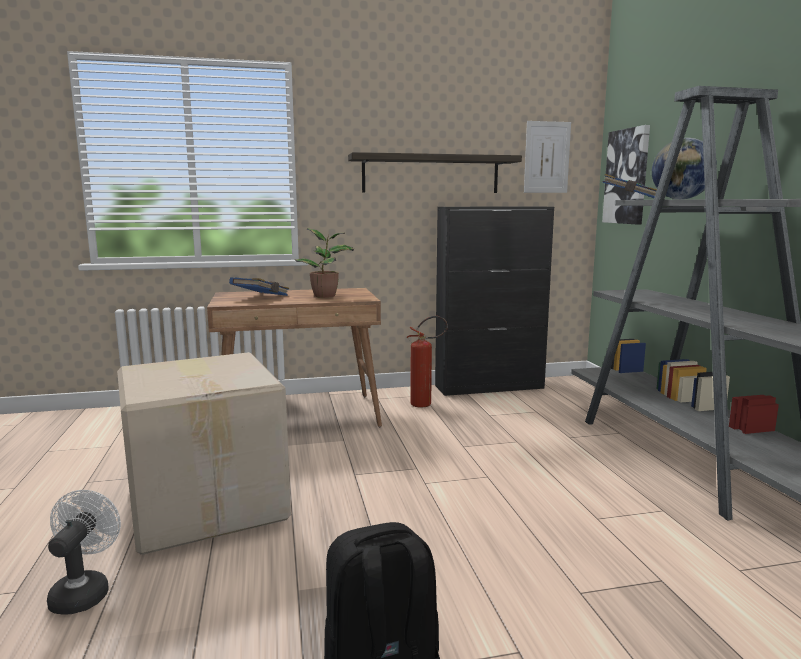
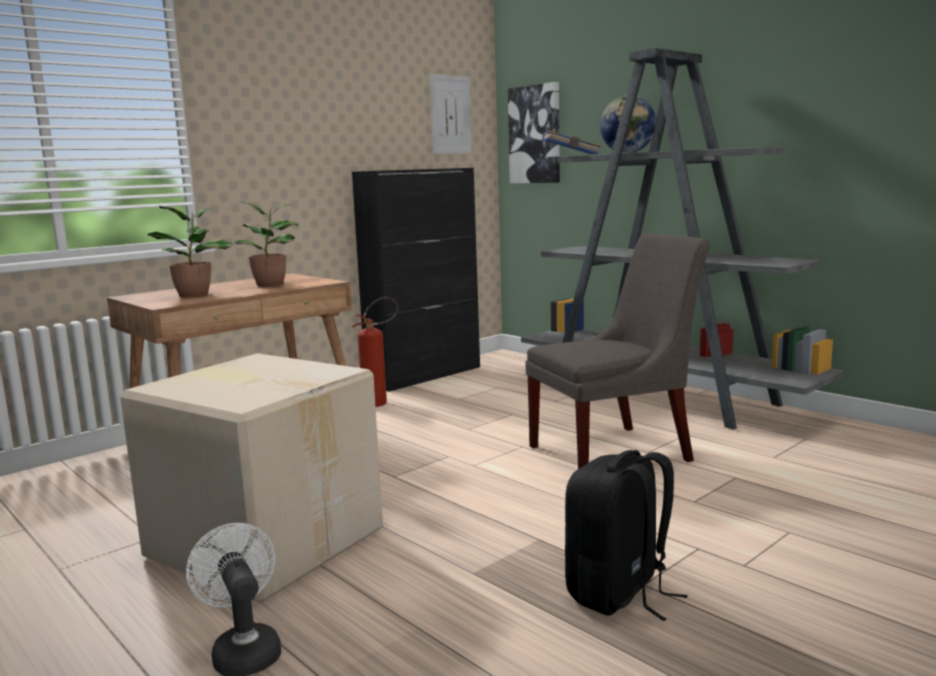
camera: 30 degrees left, 0 degrees up
(261, 298) = (195, 294): blue book -> potted plant
(431, 174) = (341, 133): shelf -> none
(565, 508) = (616, 452): none -> grey chair

